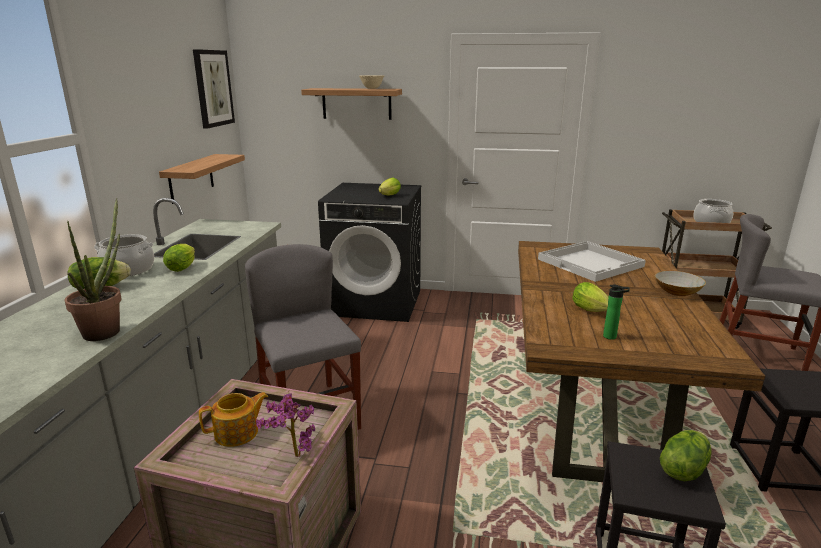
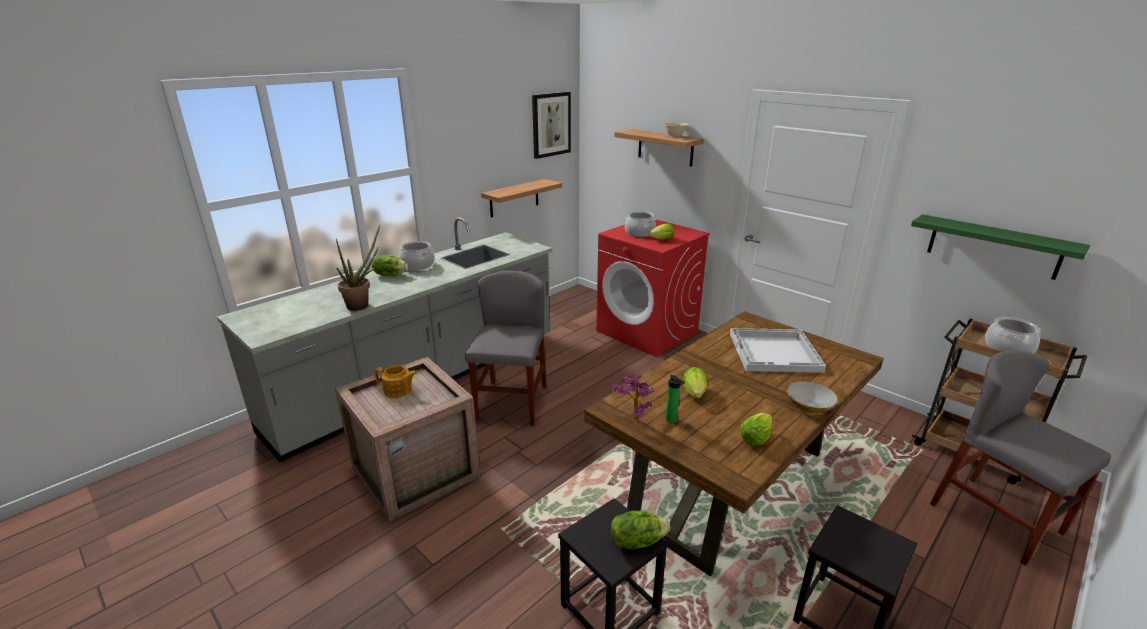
camera: 35 degrees right, 5 degrees up
(183, 267) = (446, 272): lettuce -> lettuce (756, 437)
(292, 455) = (408, 415): potted plant -> potted plant (632, 418)
(359, 194) = (639, 233): none -> cooking pot
(376, 302) = (648, 331): black washing machine -> red washing machine
(677, 146) = (993, 246): none -> green shelf

